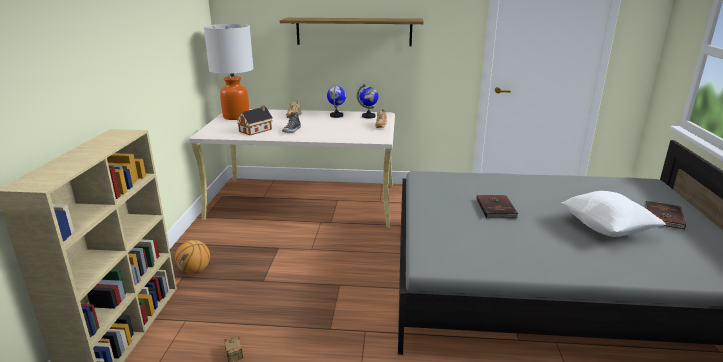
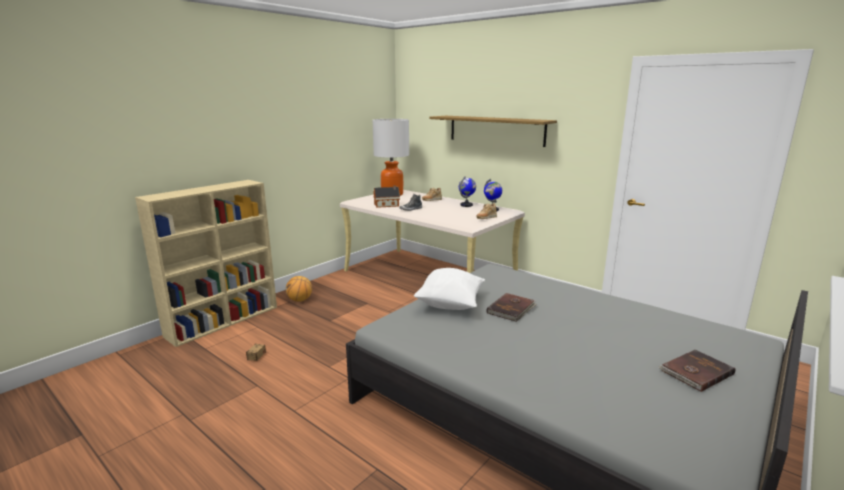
camera: 35 degrees right, 5 degrees down
(606, 229) = (597, 359): white pillow -> white pillow (450, 304)

